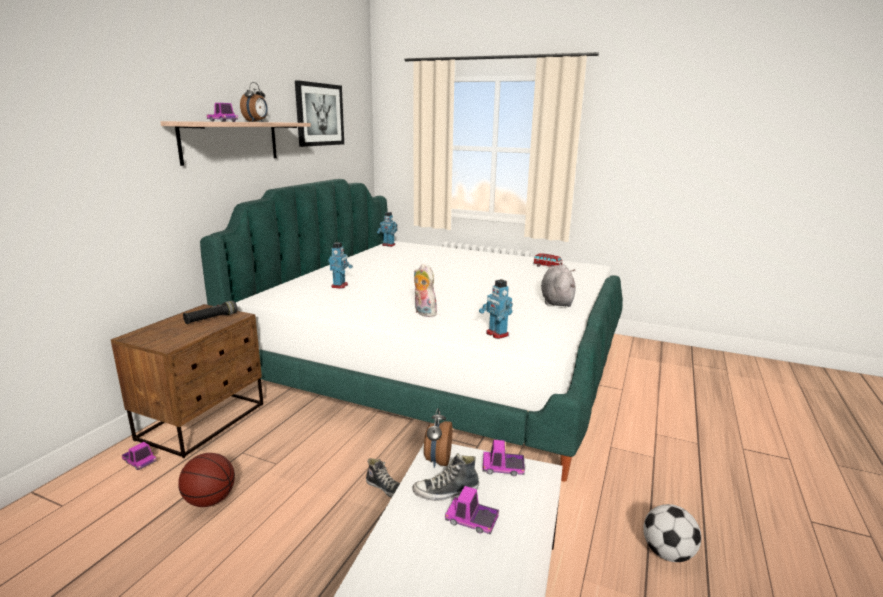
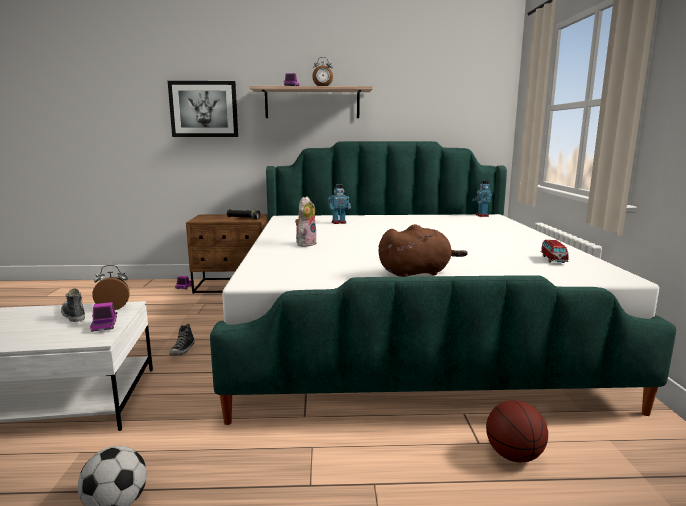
camera: 65 degrees right, 5 degrees down
(210, 500) = (155, 310): basketball -> basketball (514, 456)
(319, 114) = (423, 82): picture -> picture (204, 109)
(471, 521) = (37, 326): toy truck -> none
(496, 334) = (279, 265): toy robot -> none
(556, 301) = (417, 273): grey plush toy -> brown plush toy

